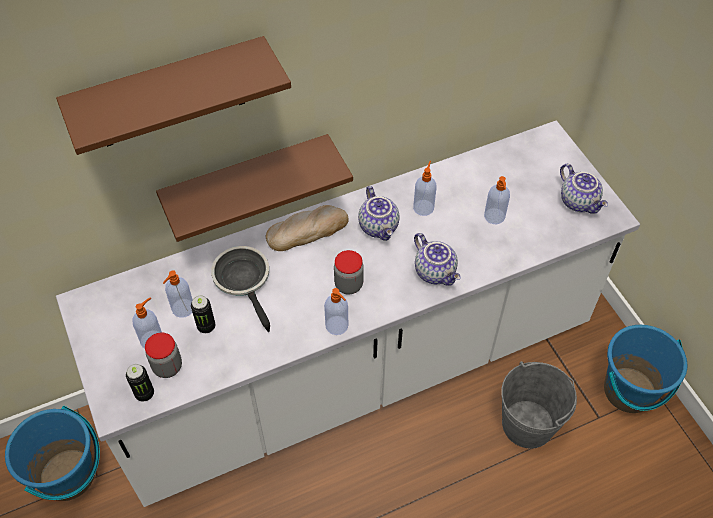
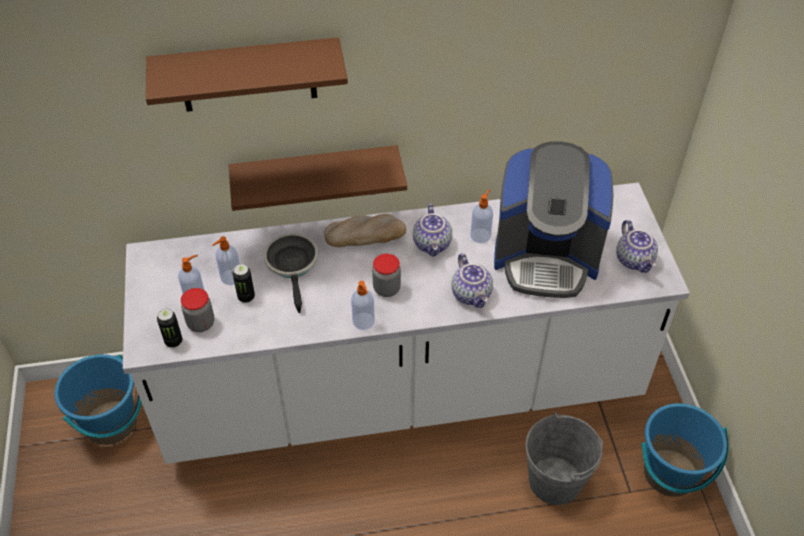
camera: 15 degrees right, 5 degrees down
(494, 217) = (546, 257): soap dispenser -> coffee machine

